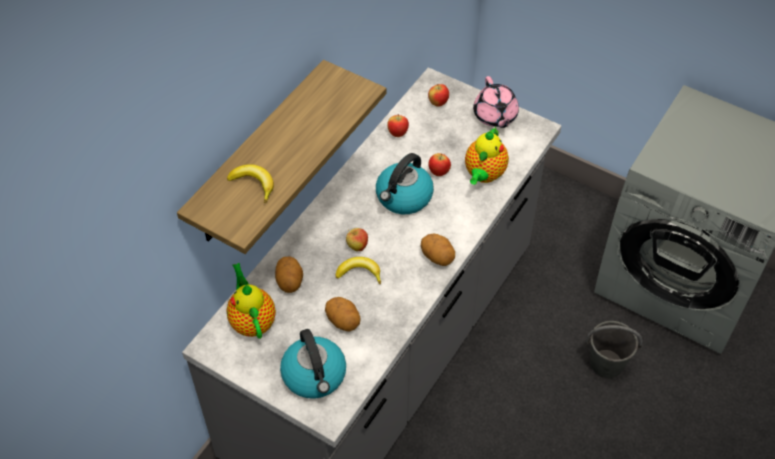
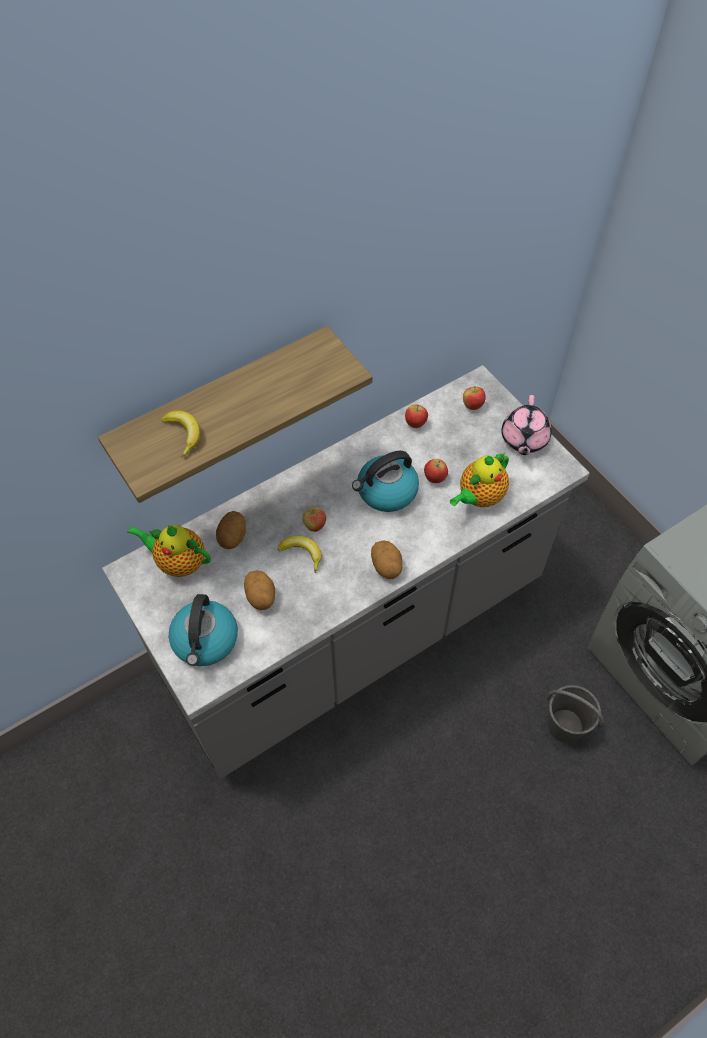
camera: 25 degrees right, 5 degrees up
(252, 320) = (179, 562): teapot -> teapot turned 75 degrees counterclockwise

